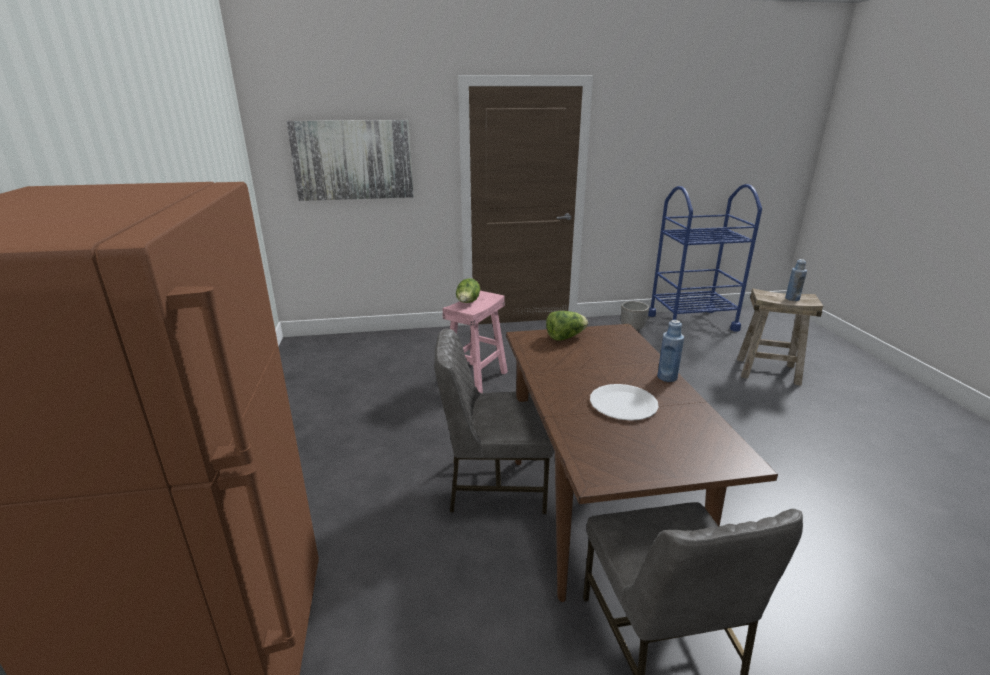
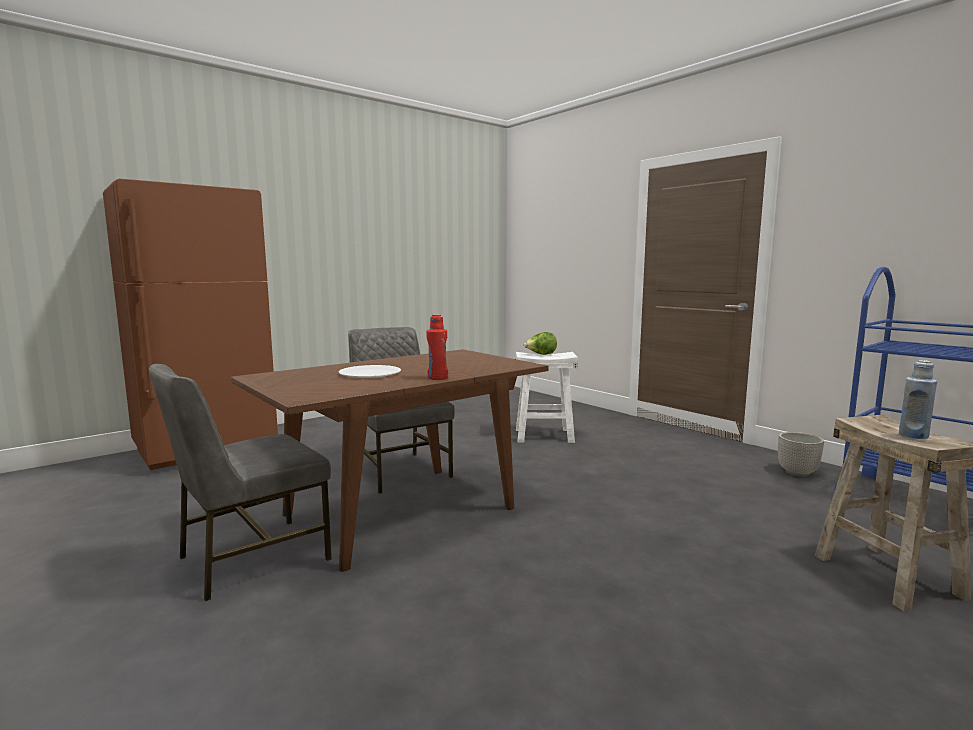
camera: 60 degrees right, 15 degrees down
(353, 160) = (560, 242): picture -> none
(475, 377) = (544, 435): pink stool -> white stool
(565, 337) = (477, 357): lettuce -> none
(667, 377) = (437, 378): blue bottle -> red bottle

